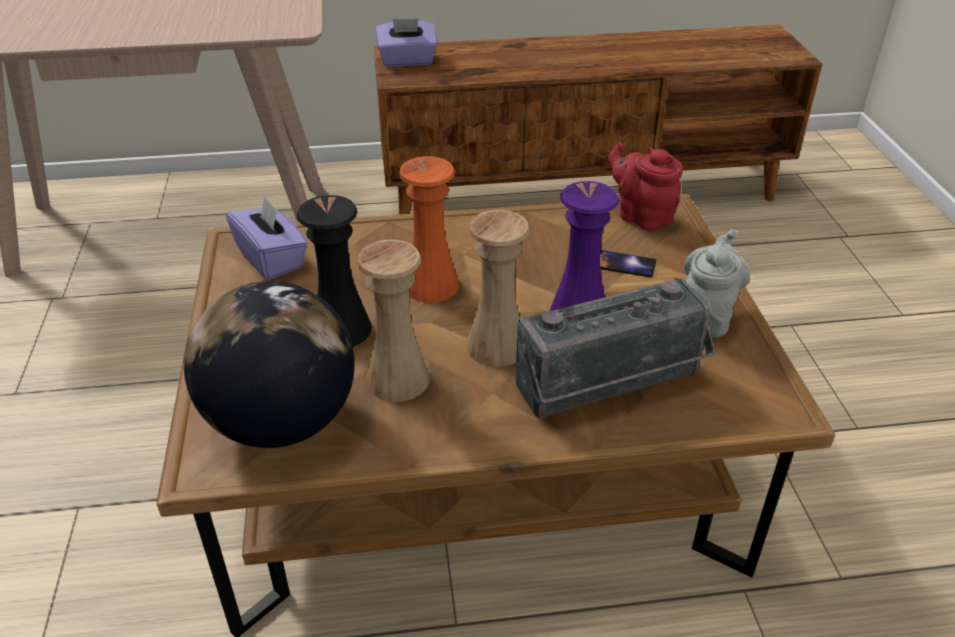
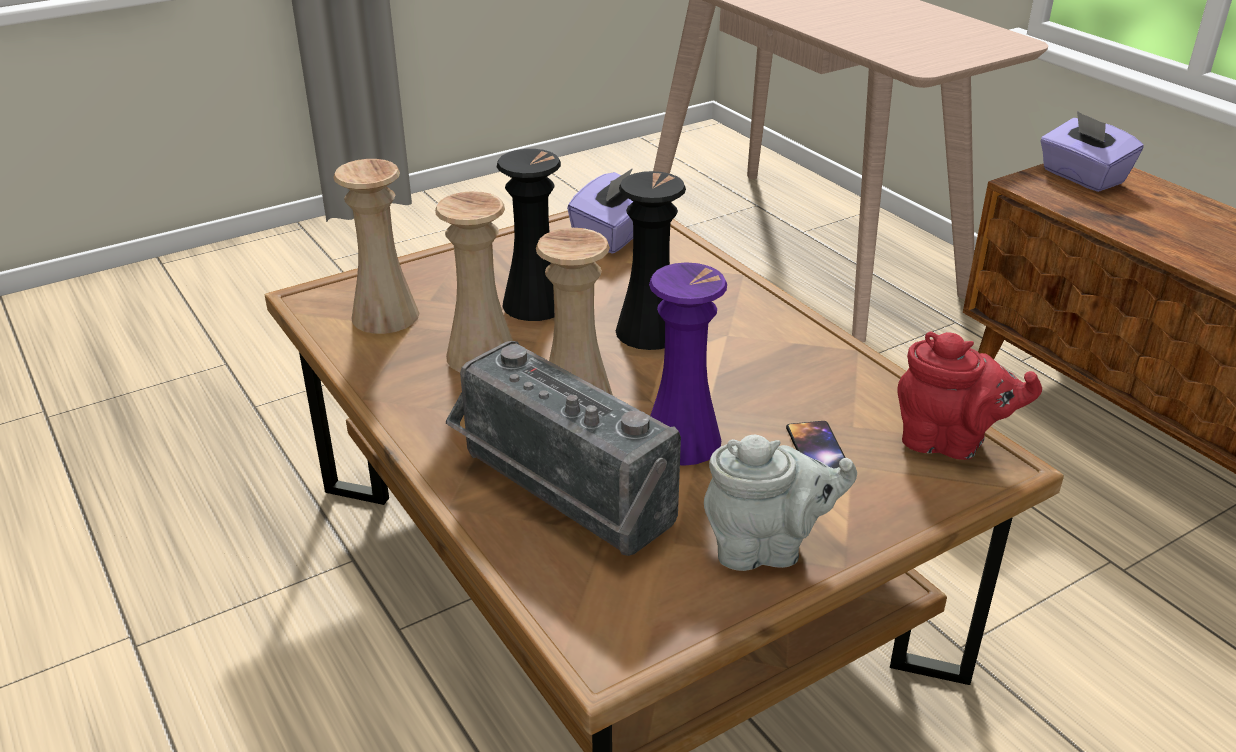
camera: 65 degrees right, 5 degrees down
(282, 422) = (385, 316): globe -> beige vase
(431, 285) = (649, 331): orange vase -> black vase
(641, 216) = (949, 442): red teapot -> red teapot turned 90 degrees clockwise

